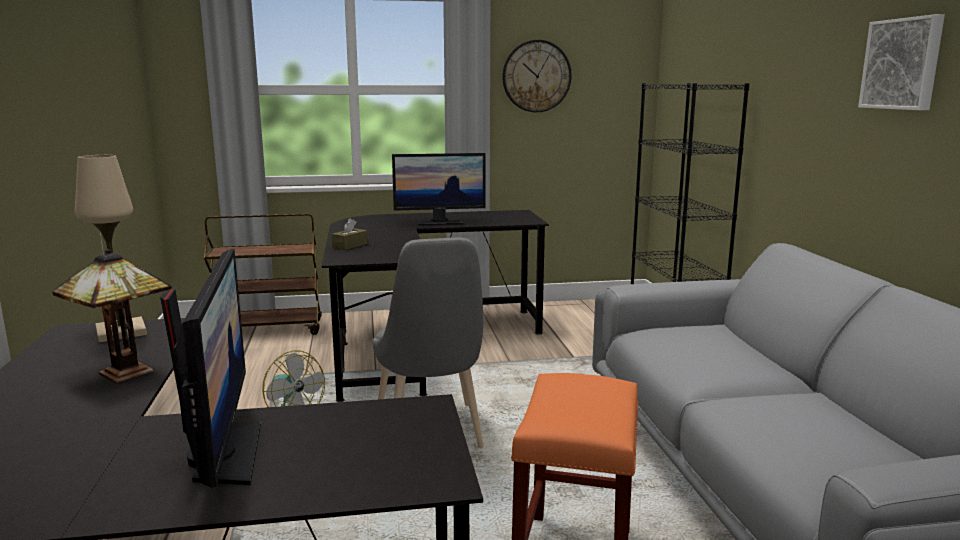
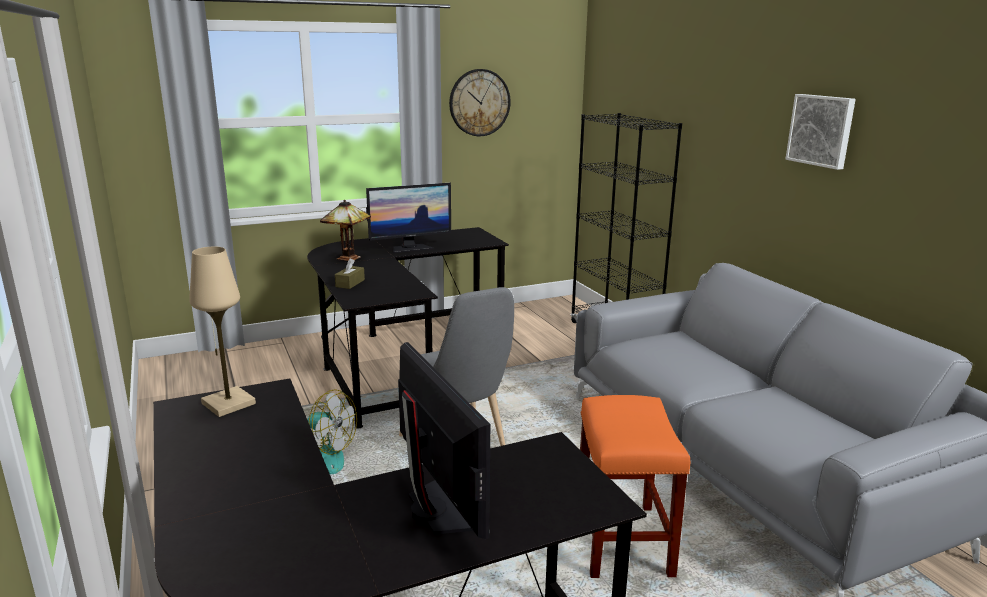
camera: 15 degrees left, 5 degrees up
(124, 374) = (278, 447): table lamp -> table lamp (348, 259)
(268, 330) = (243, 360): brown cart -> none

